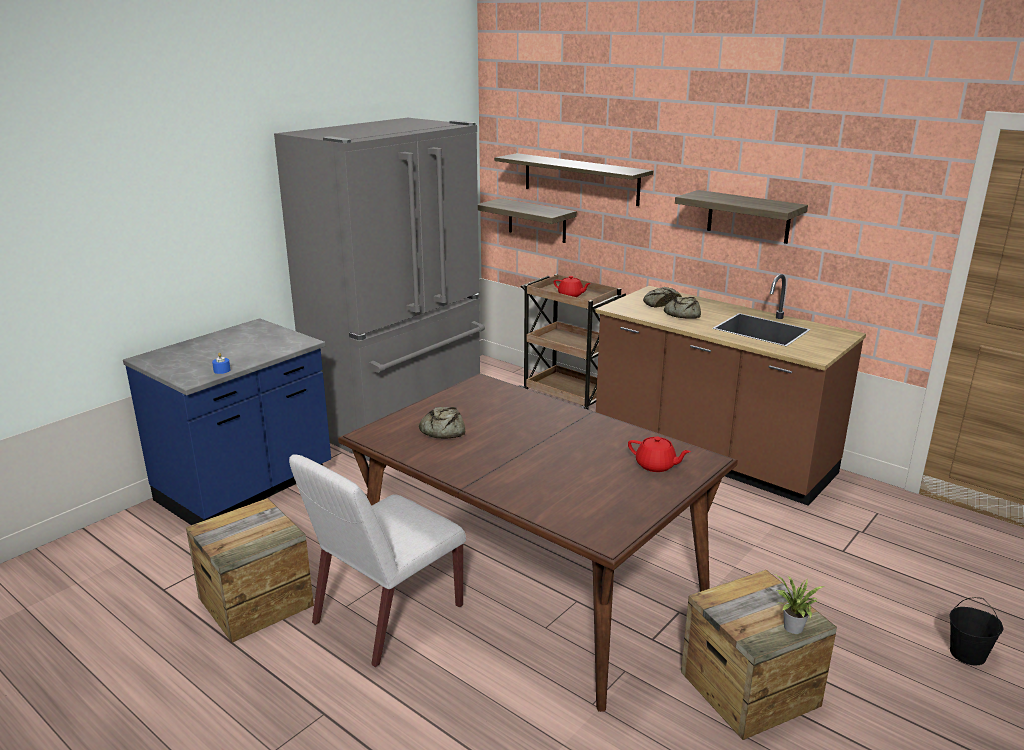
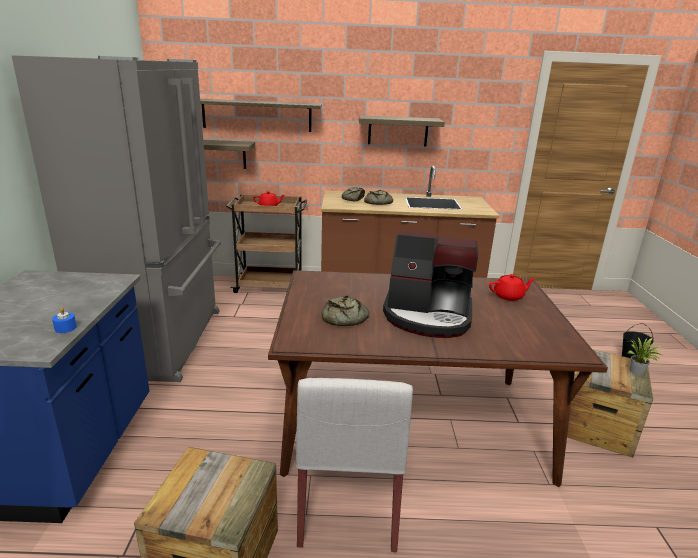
camera: 40 degrees left, 0 degrees up
(523, 454) = (428, 316): none -> coffee machine

